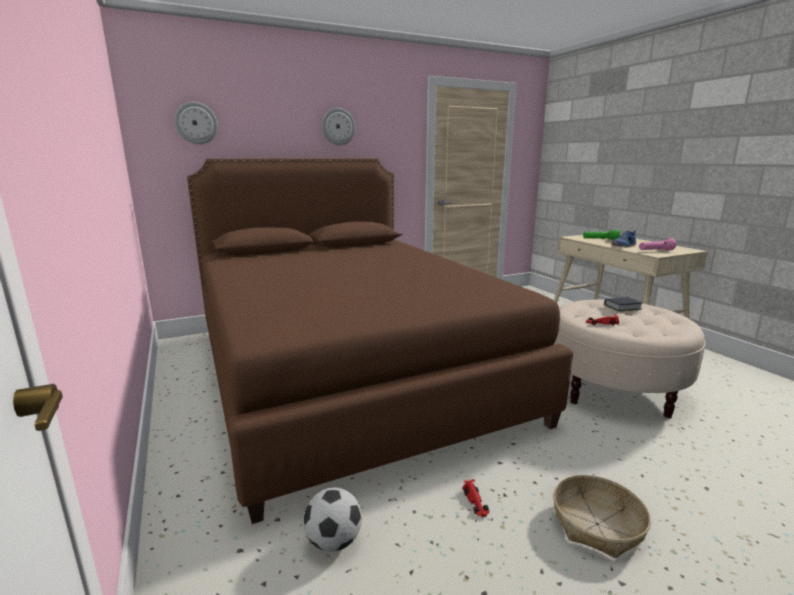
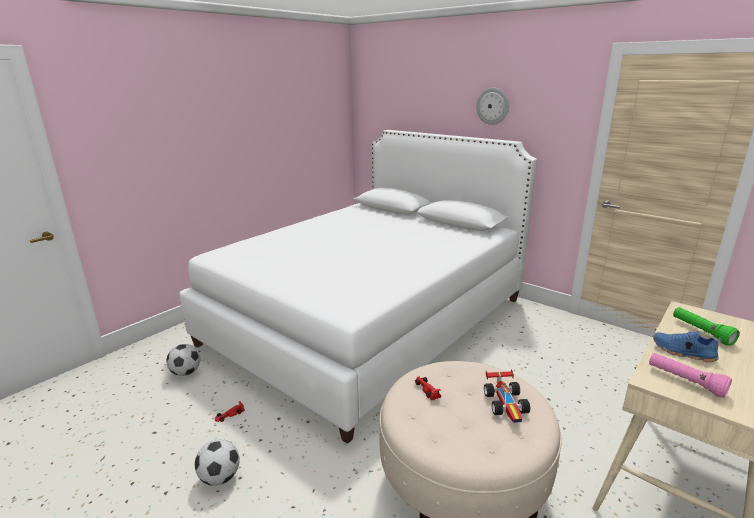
camera: 65 degrees right, 5 degrees up
(196, 123) = (389, 102): wall clock -> none
(348, 371) = (368, 321): brown bed -> white bed
(597, 524) = (220, 477): basket -> football
(622, 307) = (506, 403): book -> toy car

